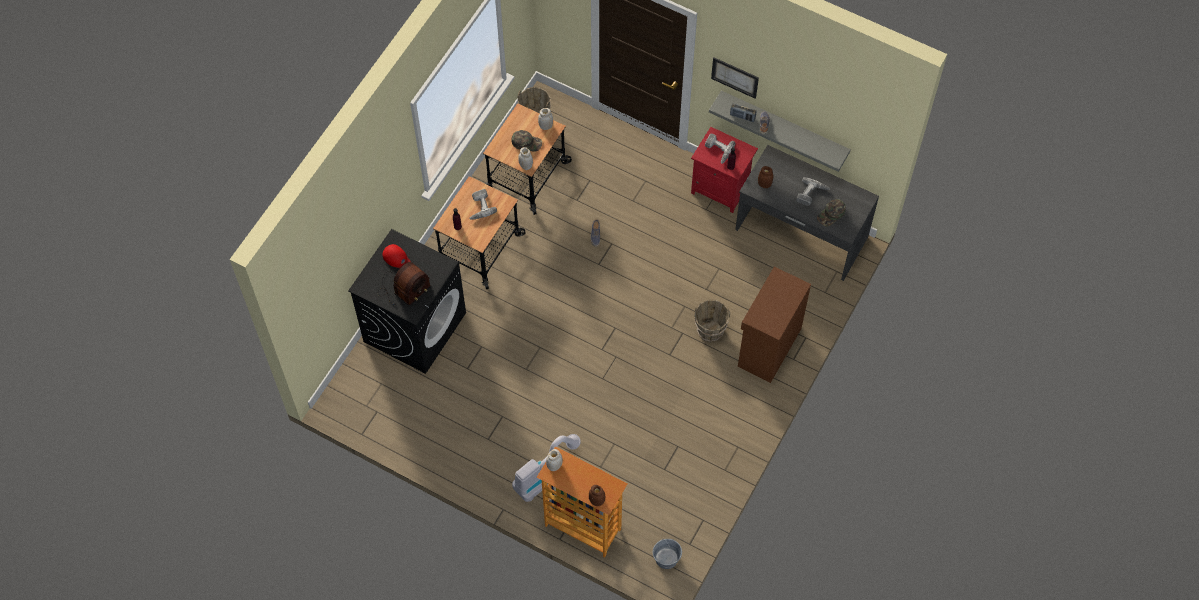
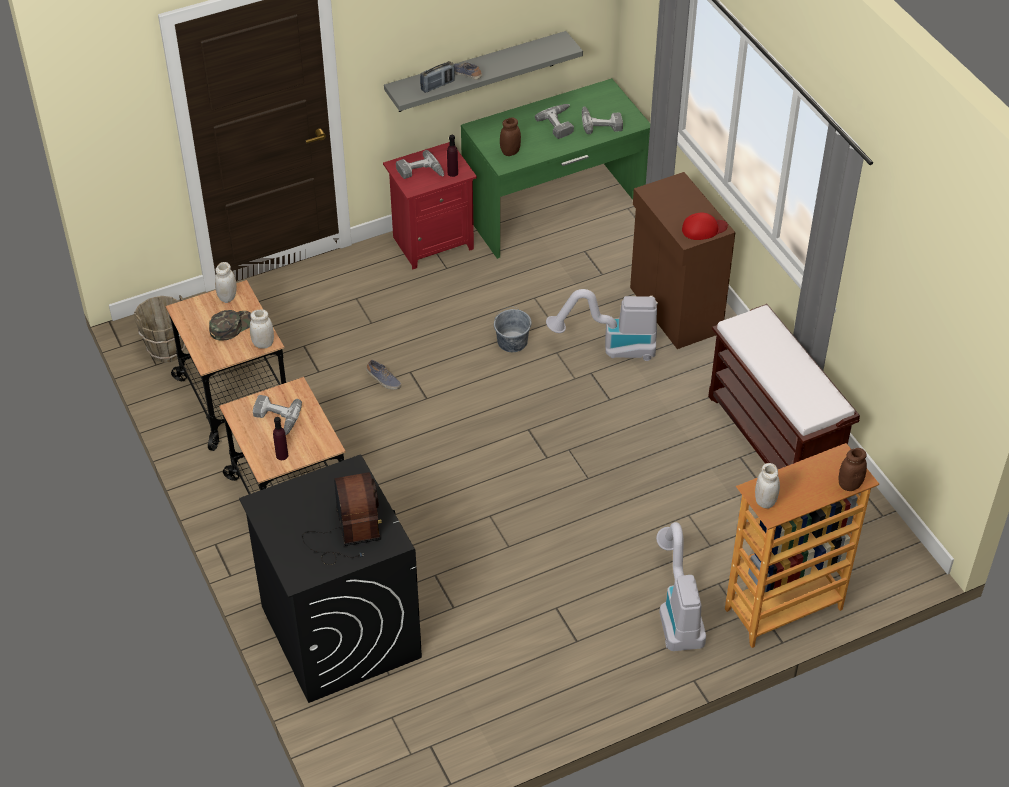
camera: 55 degrees left, 15 degrees down
(397, 258) = (291, 515): red cap -> red cap (703, 229)
(666, 558) = (886, 548): grey bucket -> grey bucket (512, 342)
(705, 456) = (774, 439): none -> brown bench
(710, 332) = (610, 348): brown bucket -> vacuum cleaner
(735, 77) = (399, 42): picture -> none
(801, 234) = (554, 211): grey desk -> green desk
(831, 214) = (601, 122): green cap -> power drill

